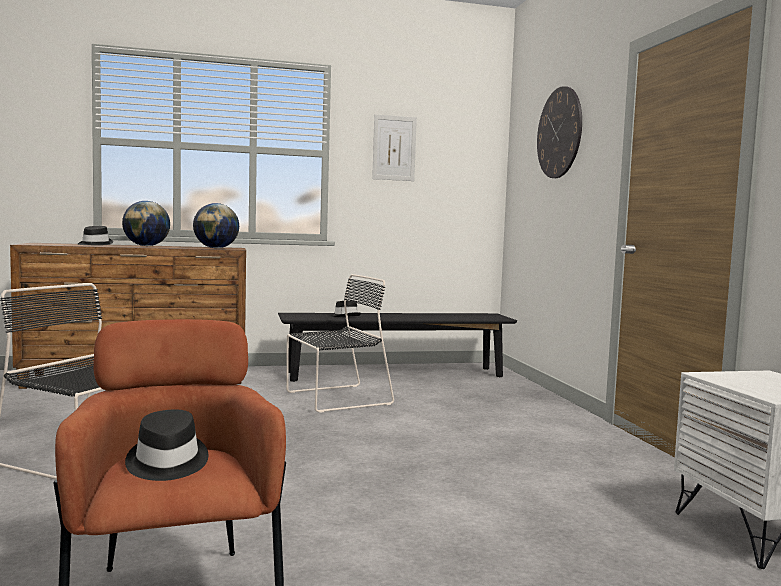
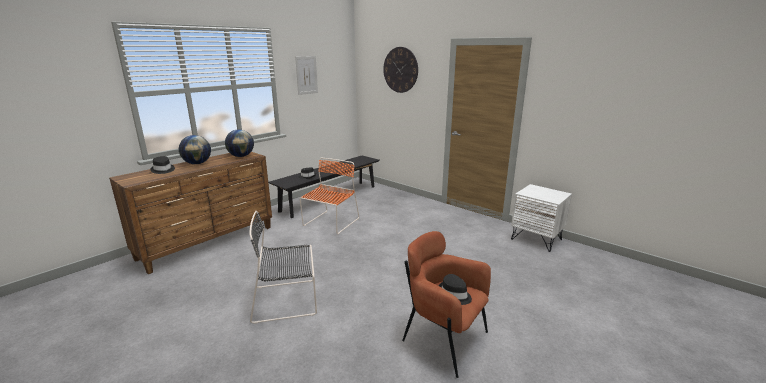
camera: 35 degrees left, 15 degrees up
(335, 398) = (330, 223): black chair -> orange chair

